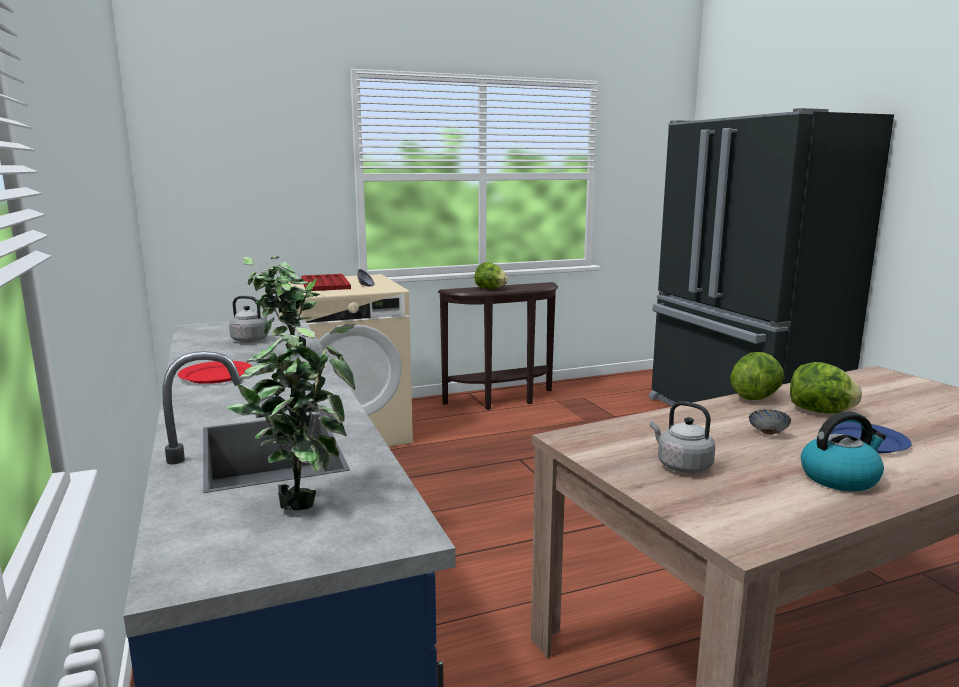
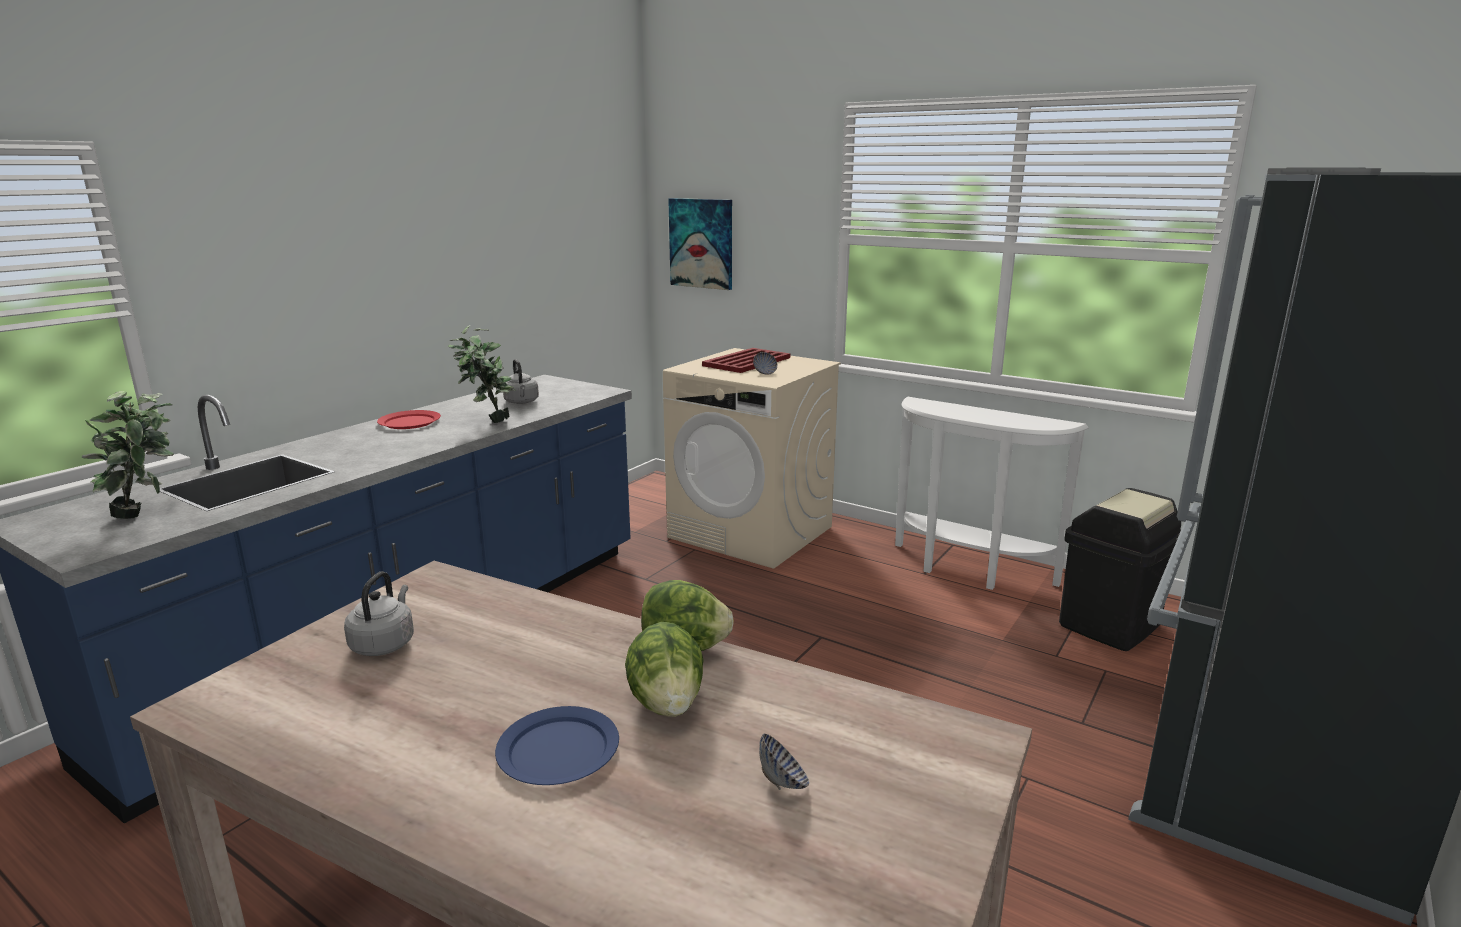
camera: 55 degrees right, 5 degrees up
(209, 189) = (701, 243): none -> picture
(490, 289) = (960, 411): lettuce -> none
(504, 401) = (967, 571): brown console table -> white console table
(601, 396) = (1110, 625): none -> black trash can
(768, 434) = (531, 677): bowl -> bowl (783, 781)
(840, 478) = (395, 743): kettle -> none

